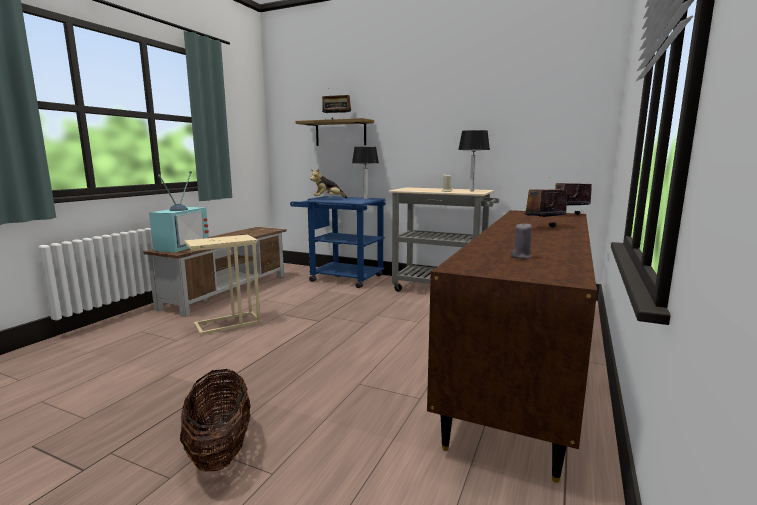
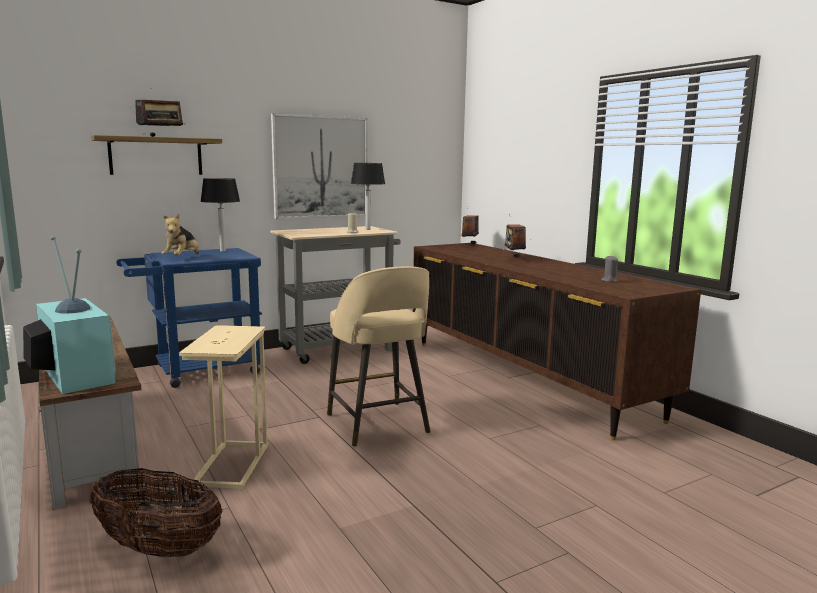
camera: 55 degrees left, 0 degrees up
(220, 449) = (542, 521): basket -> basket (158, 548)
(329, 339) = (378, 425): none -> beige stool
(452, 137) = (320, 167): none -> picture

